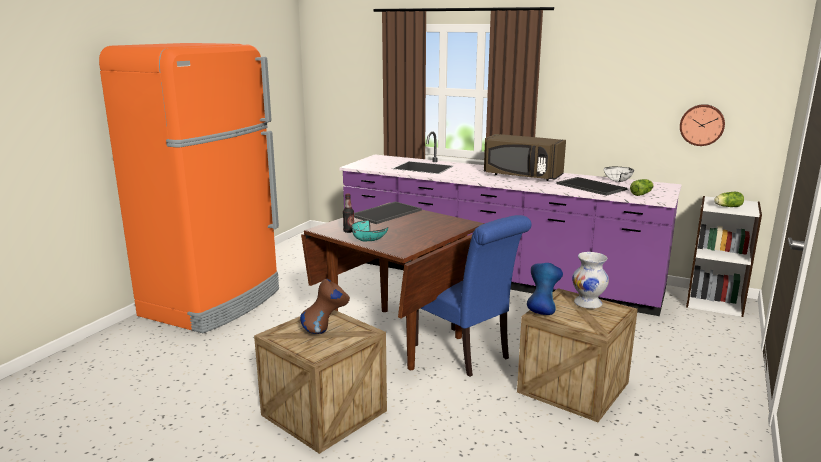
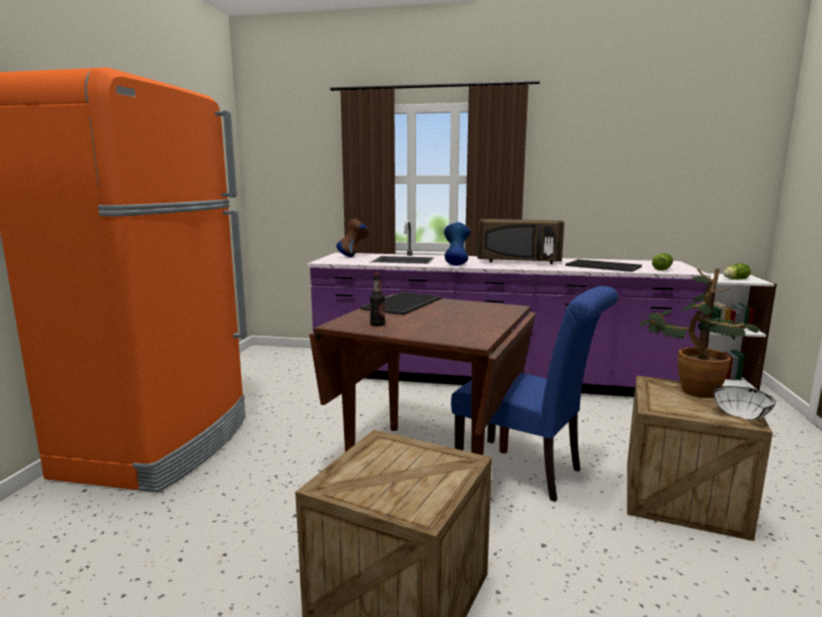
camera: 15 degrees left, 5 degrees down
(326, 330) = (405, 467): brown vase -> brown vase (353, 256)
(367, 241) = (414, 333): turquoise bowl -> none
(542, 311) = (653, 404): blue vase -> blue vase (456, 264)
(588, 303) = (691, 389): white vase -> potted plant
(619, 181) = (621, 261): white bowl -> white bowl (742, 415)
(702, 125) = (693, 200): wall clock -> none

